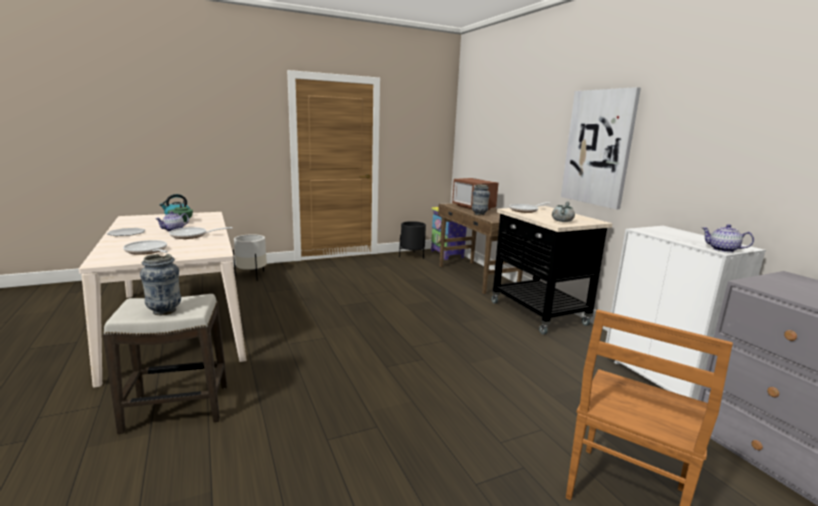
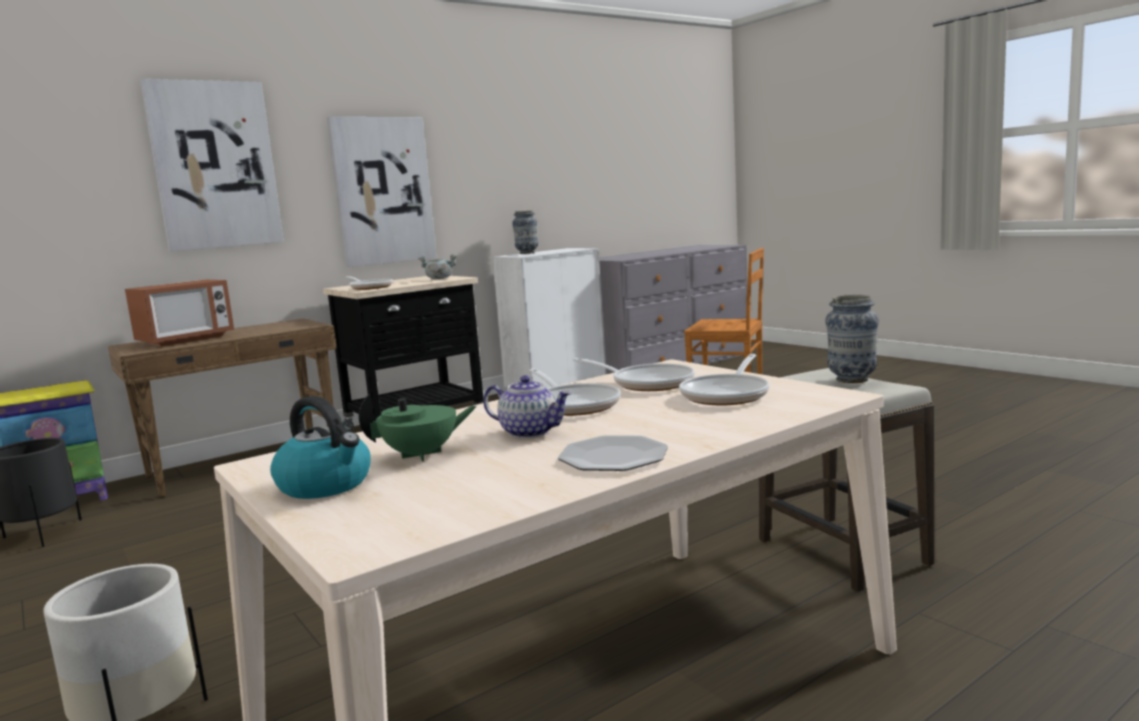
camera: 100 degrees left, 5 degrees down
(196, 246) = (647, 383): none -> frying pan
(479, 214) = (258, 332): vase -> vase (527, 253)
(524, 122) = (215, 165): none -> picture
(722, 249) = (581, 249): teapot -> none

